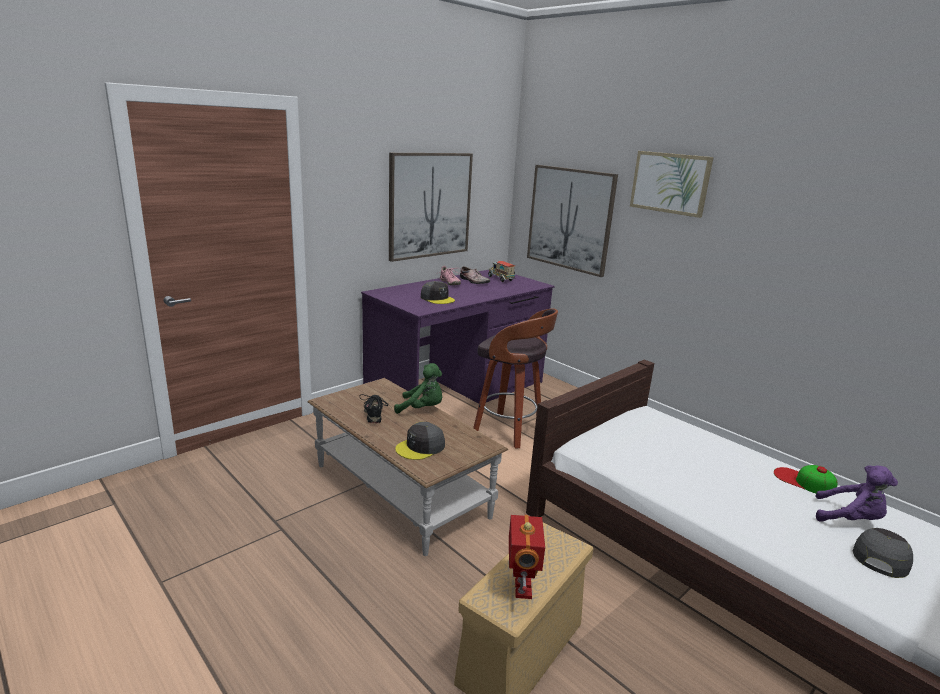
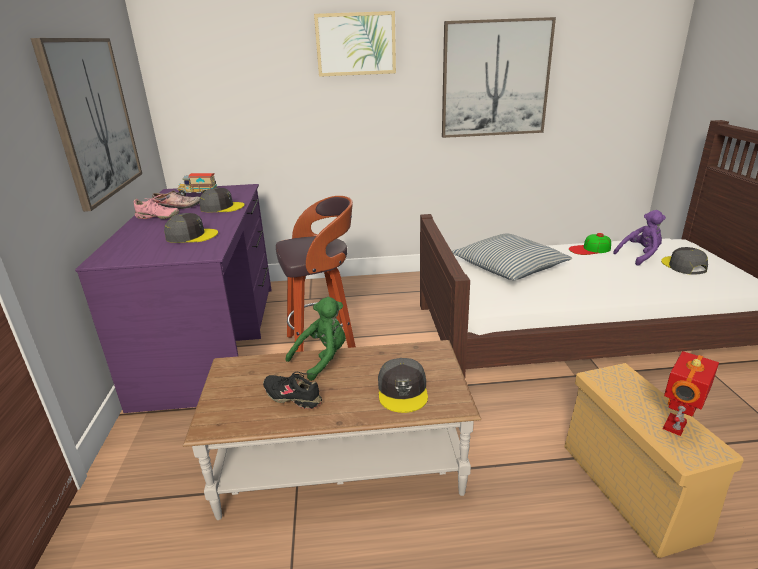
camera: 50 degrees left, 5 degrees up
(492, 291) = (222, 207): none -> grey cap
(521, 589) = (677, 426): toy robot -> toy robot turned 90 degrees counterclockwise
(570, 219) = (244, 106): picture -> picture (495, 79)
(673, 443) = (509, 267): none -> pillow

